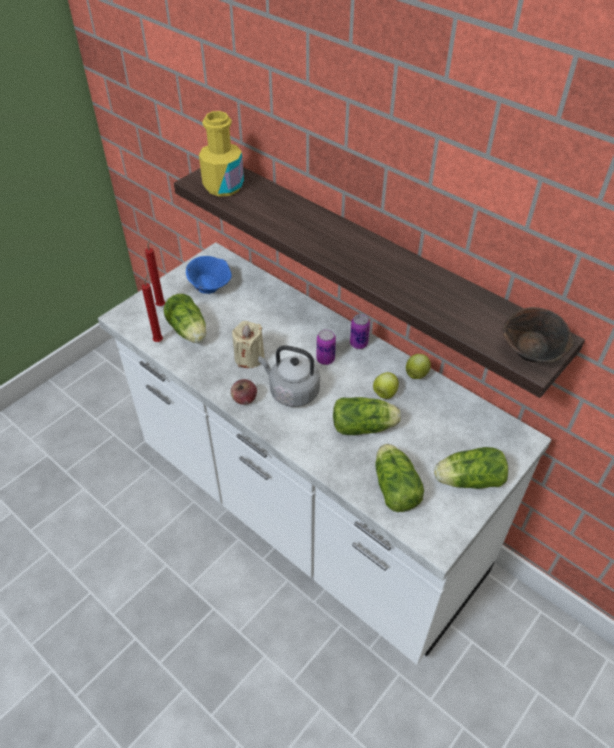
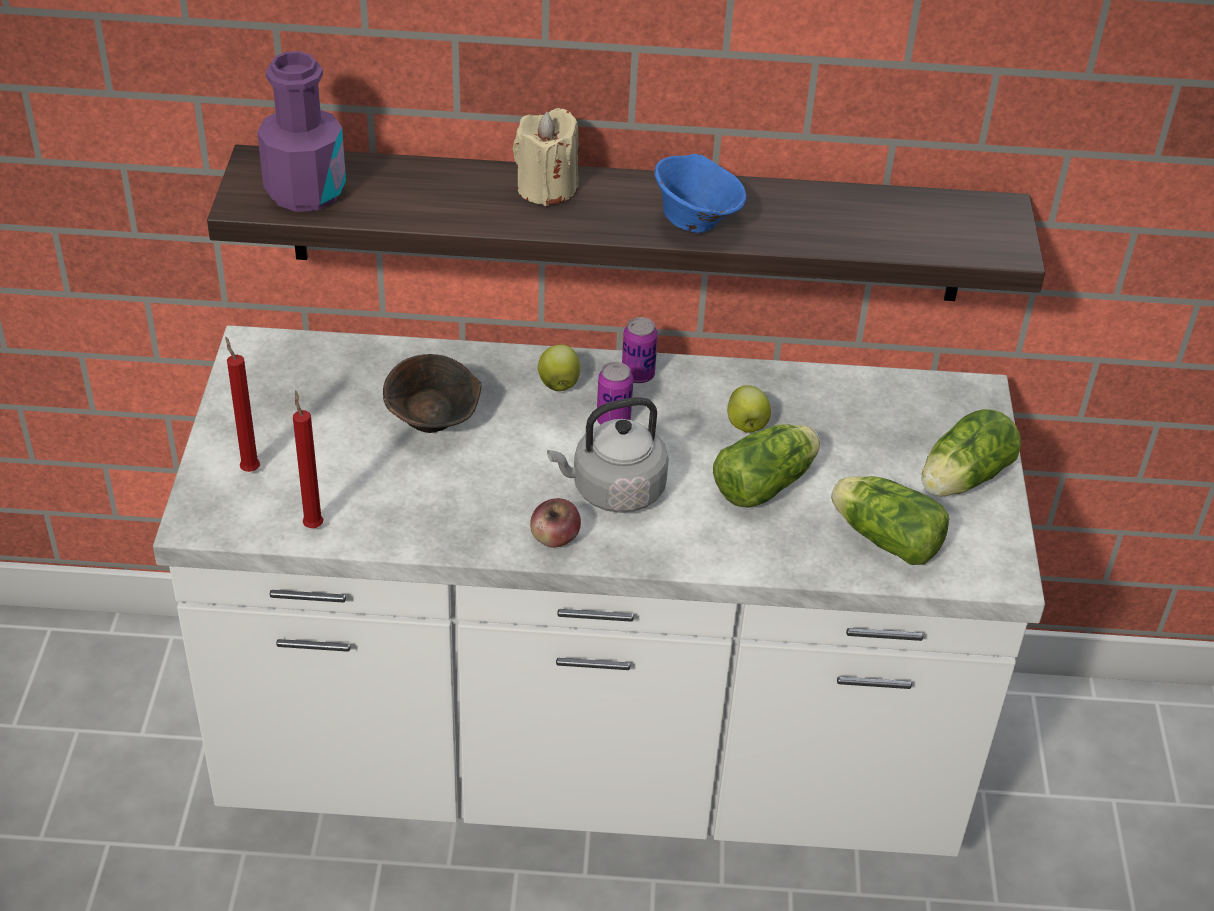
camera: 40 degrees left, 5 degrees down
(189, 331) = (349, 486): lettuce -> none
(210, 288) = (306, 402): blue bowl -> blue bowl (695, 221)
(223, 186) = (305, 191): yellow bottle -> purple bottle
(249, 357) = (494, 476): beige candle -> beige candle (546, 188)
(416, 374) = (762, 377): apple -> apple (558, 384)
(531, 354) = (992, 239): brown bowl -> brown bowl (433, 422)

